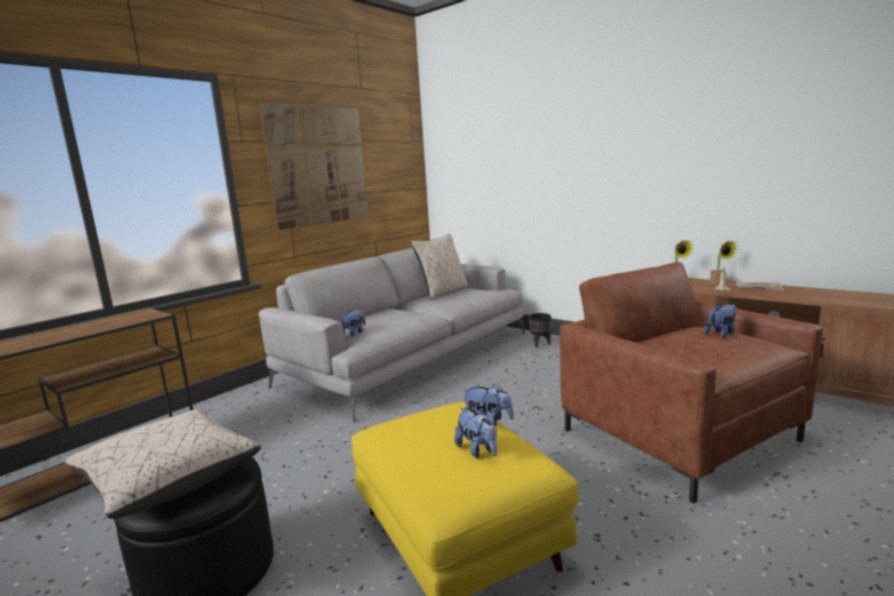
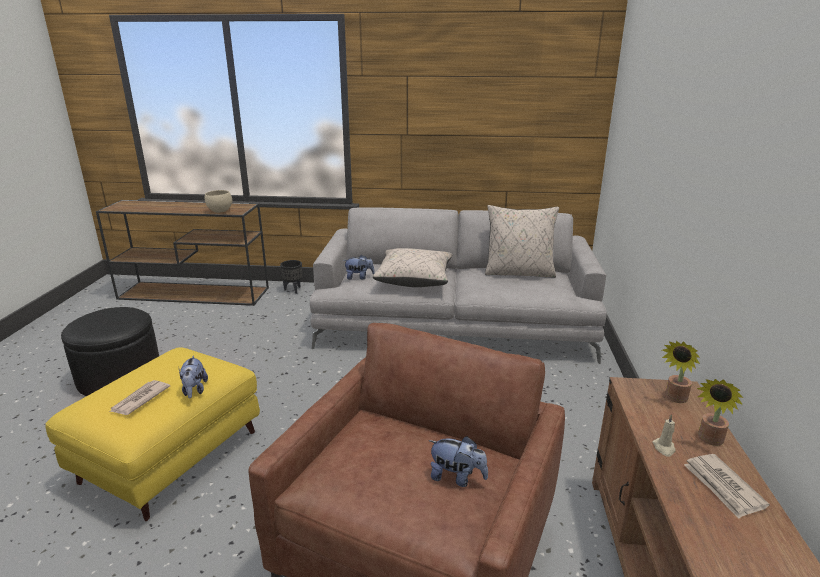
camera: 55 degrees right, 10 degrees up
(126, 322) = (219, 211): none -> beige bowl
(169, 479) = (103, 316): beige pillow -> beige pillow (414, 279)
(318, 165) = (442, 102): picture -> none
(478, 451) = (139, 399): plush toy -> newspaper
(540, 344) = (579, 383): black planter -> black planter (293, 290)

